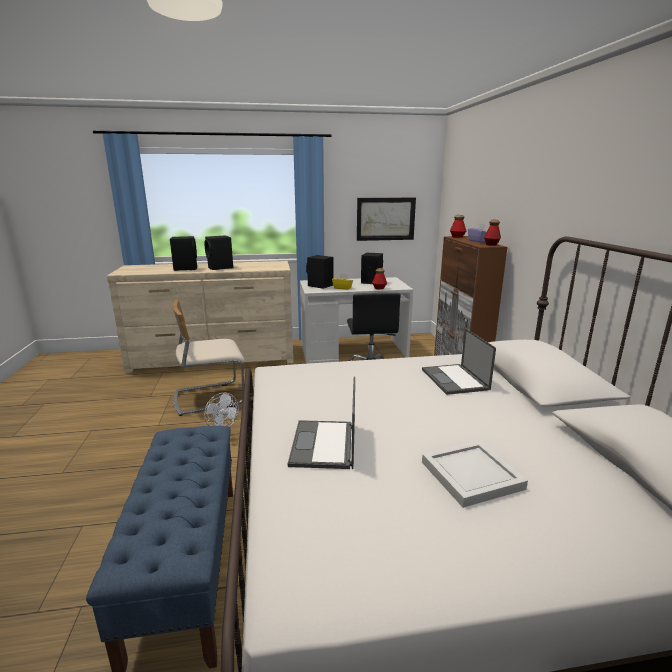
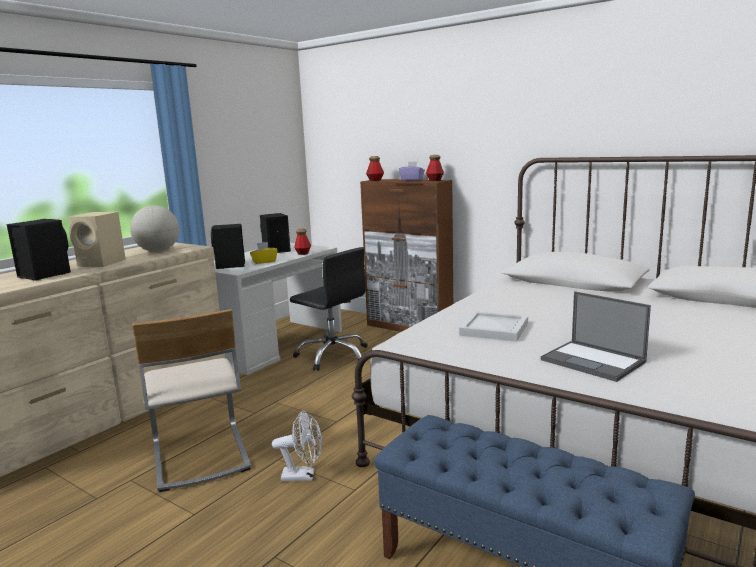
camera: 45 degrees left, 5 degrees down
(209, 398) = (199, 456): beige chair -> beige chair turned 45 degrees counterclockwise
(220, 268) = (102, 263): black speaker -> beige speaker
(261, 266) = (158, 251): none -> globe
(385, 219) = (258, 172): picture -> none
(455, 380) = (540, 297): laptop -> none
(471, 474) = (690, 334): white tray -> white tray (493, 329)

